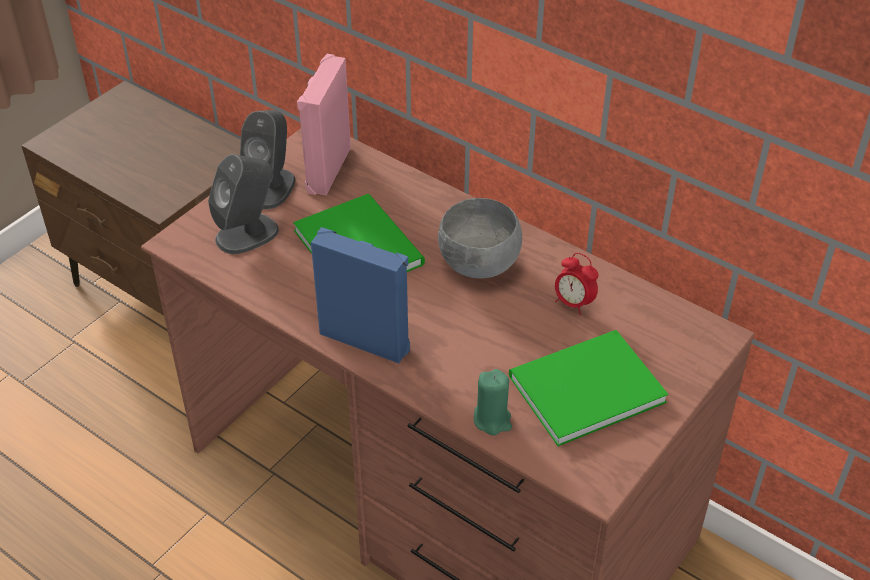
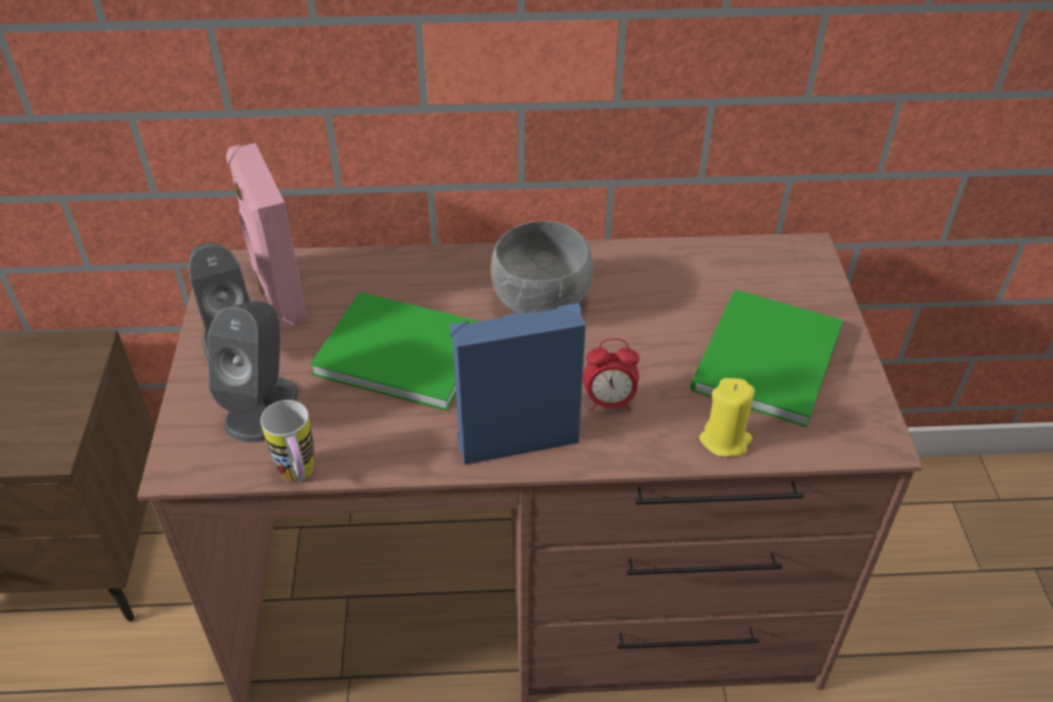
camera: 40 degrees left, 0 degrees up
(226, 286) = (299, 478): none -> mug
(492, 420) = (725, 440): green candle -> yellow candle
(573, 303) = (665, 290): alarm clock -> alarm clock (609, 402)

